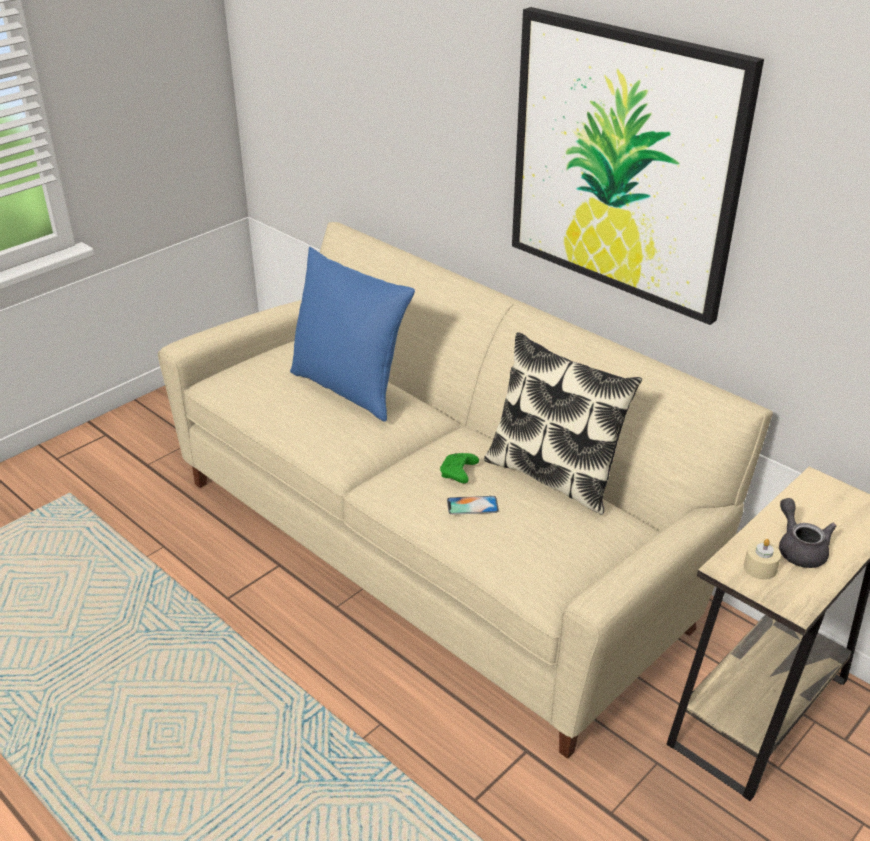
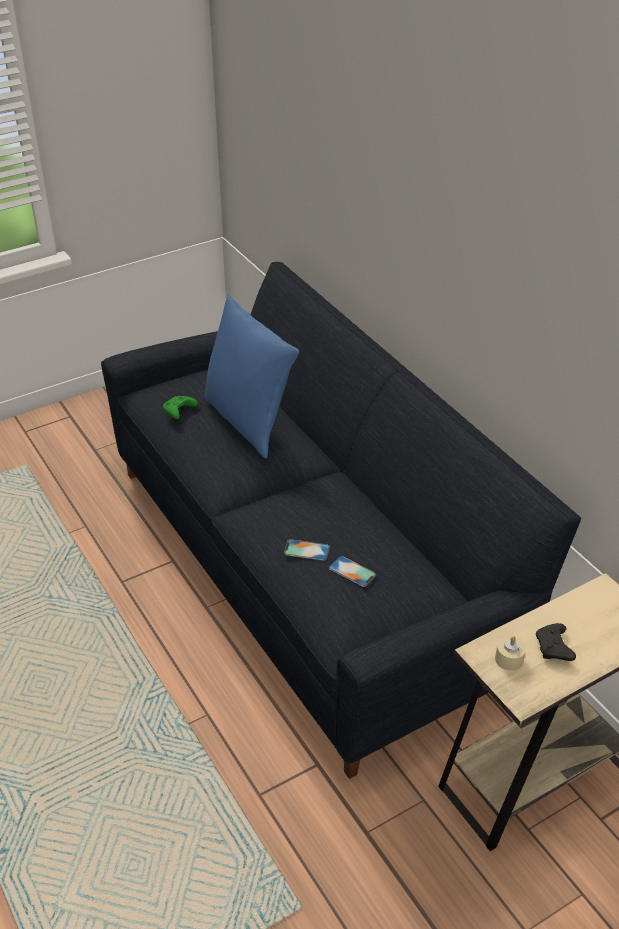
camera: 15 degrees right, 5 degrees up
(435, 544) = (309, 567): beige sofa -> black sofa
(458, 474) = (307, 519): green game controller -> green game controller (179, 411)
(532, 518) = (352, 571): none -> phone
(554, 475) = (390, 535): pillow -> none
(624, 164) = (486, 270): picture -> none
(799, 548) = (554, 648): grey teapot -> black game controller

